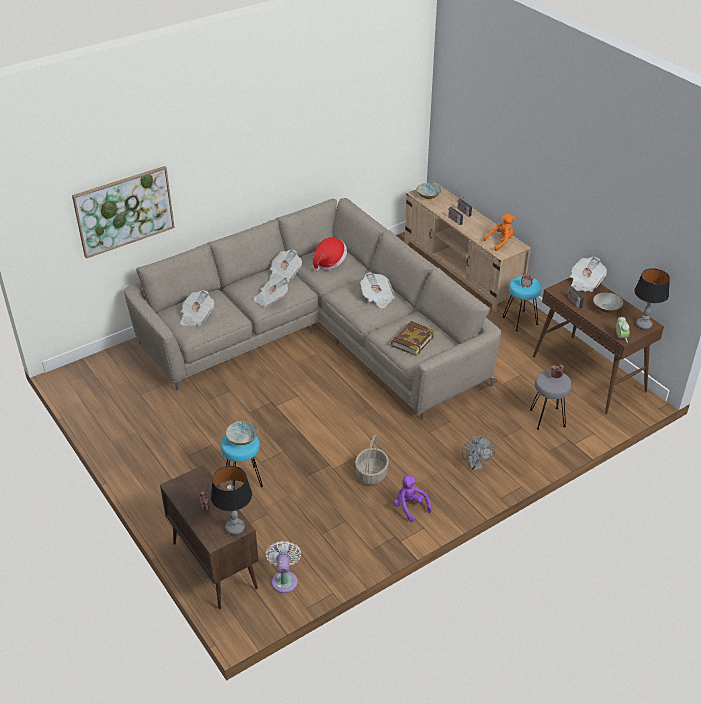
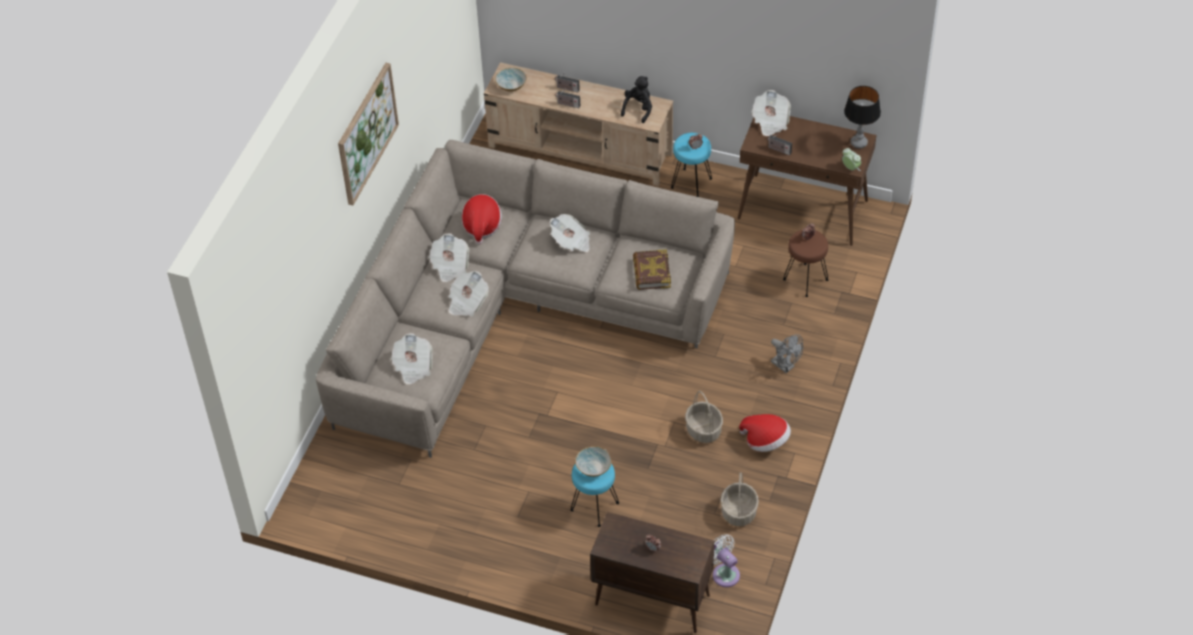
camera: 35 degrees left, 10 degrees up
(124, 211) = (300, 295): picture -> picture (366, 133)
(235, 528) = (696, 549): table lamp -> none
(339, 544) = (739, 512): none -> basket
(410, 507) = (765, 441): purple plush toy -> hat
(500, 242) = (638, 109): orange plush toy -> black plush toy
(546, 418) = (805, 280): grey stool -> brown stool
(606, 308) = (813, 142): bowl -> none

